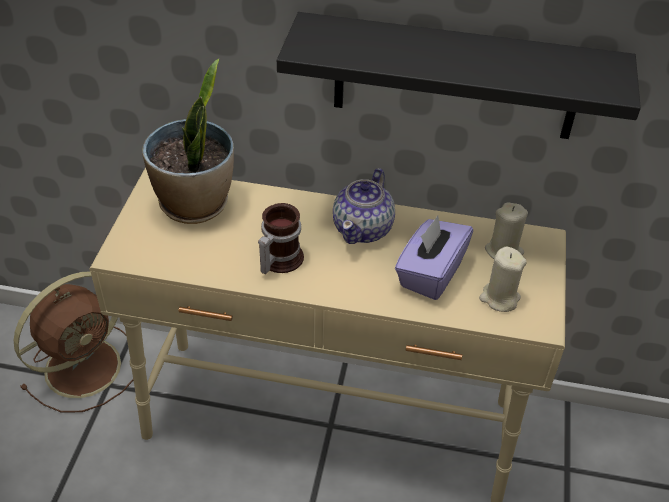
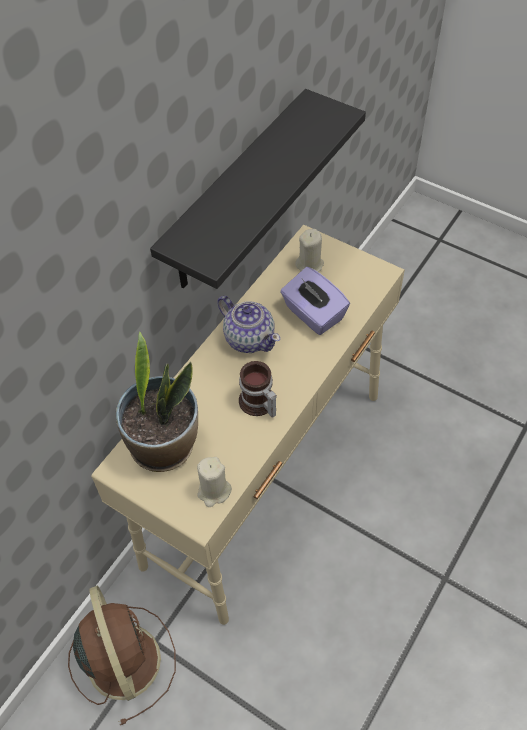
camera: 65 degrees left, 10 degrees up
(499, 298) = (352, 285): beige candle -> beige candle (214, 491)

